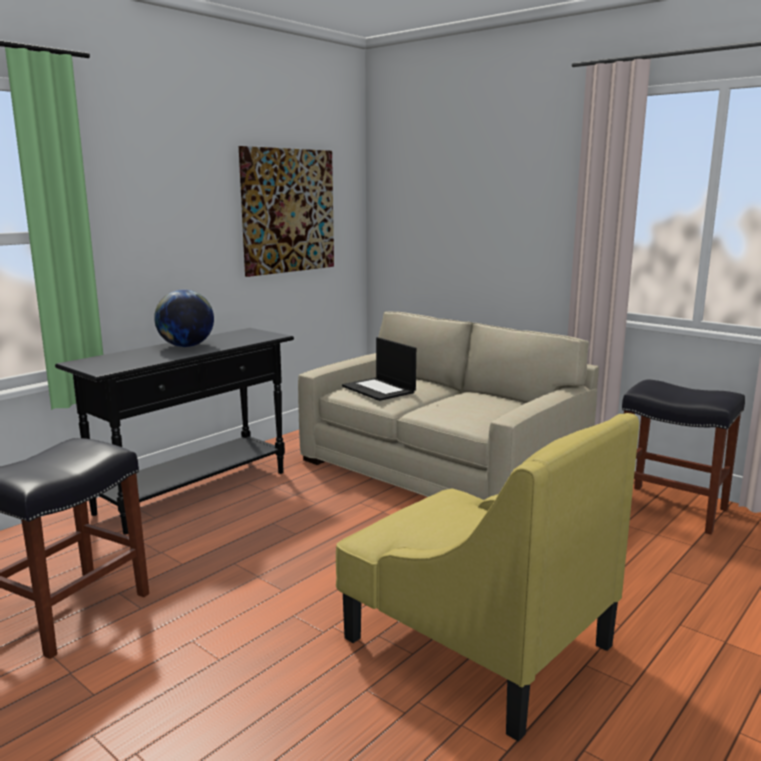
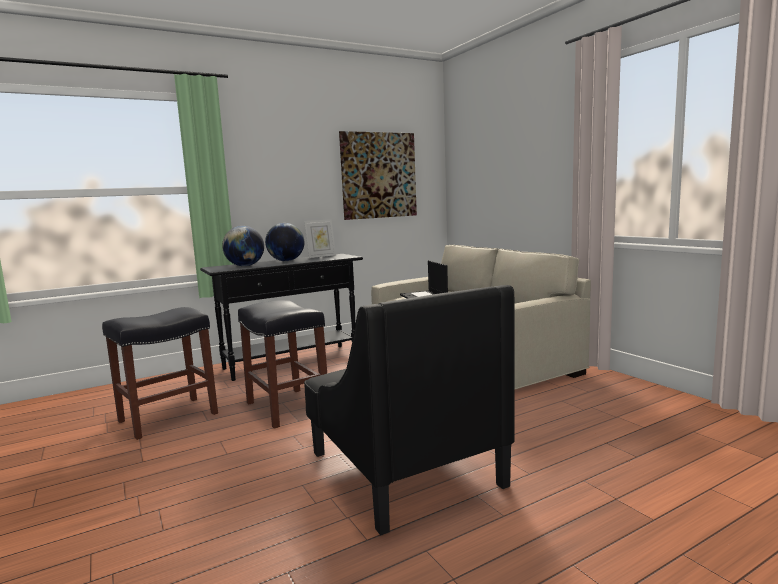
camera: 20 degrees right, 5 degrees down
(134, 359) = (245, 266): none -> globe
(227, 334) = (321, 256): none -> picture frame
(476, 641) = (403, 468): yellow armchair -> black armchair
(672, 509) = (646, 400): black stool -> black stool (288, 407)

